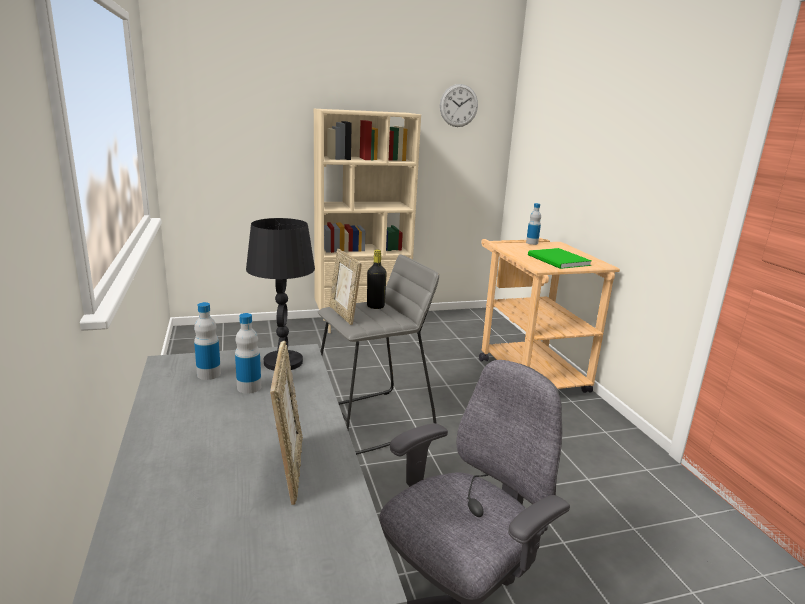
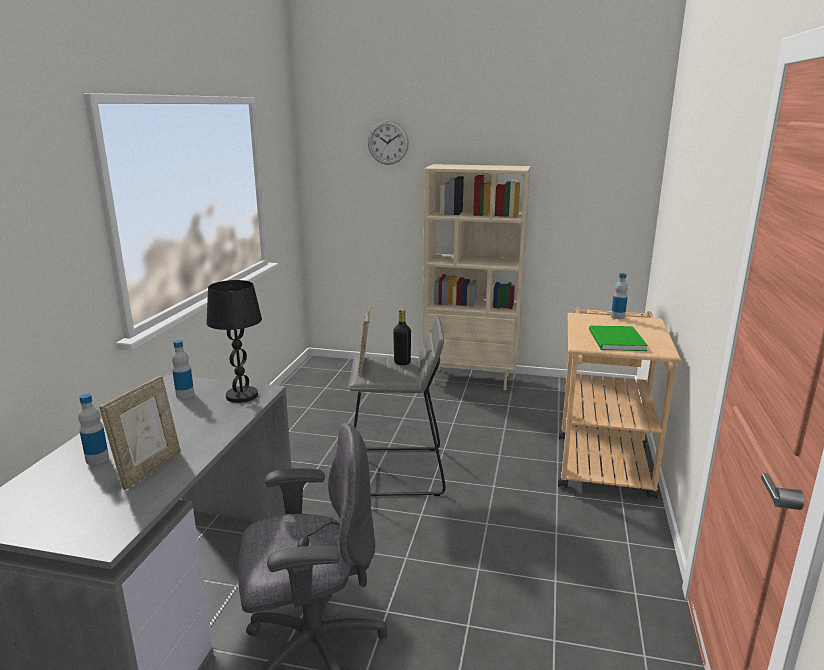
camera: 30 degrees right, 0 degrees up
(249, 387) = (197, 409): bottle -> bottle (97, 459)
(458, 105) = (591, 157): wall clock -> wall clock (388, 142)

